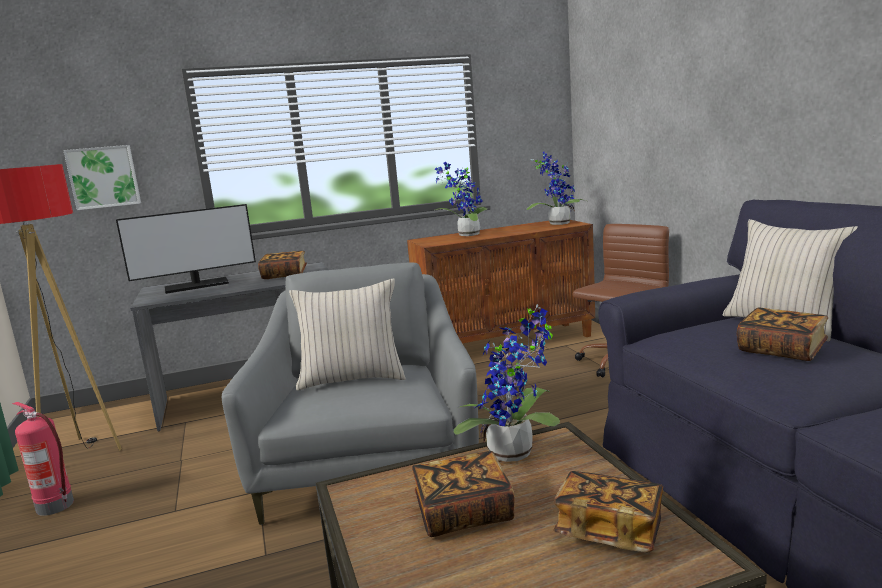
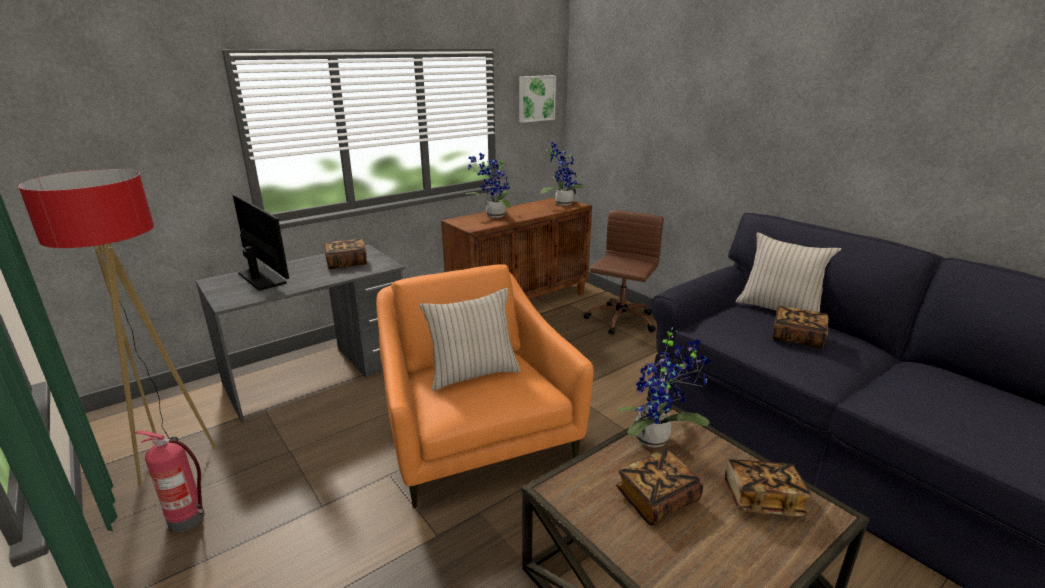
camera: 20 degrees left, 10 degrees up
(104, 177) = (140, 166): picture -> picture (536, 98)
(197, 286) = (262, 278): monitor -> monitor turned 90 degrees counterclockwise
(371, 464) = (474, 435): grey armchair -> orange armchair

